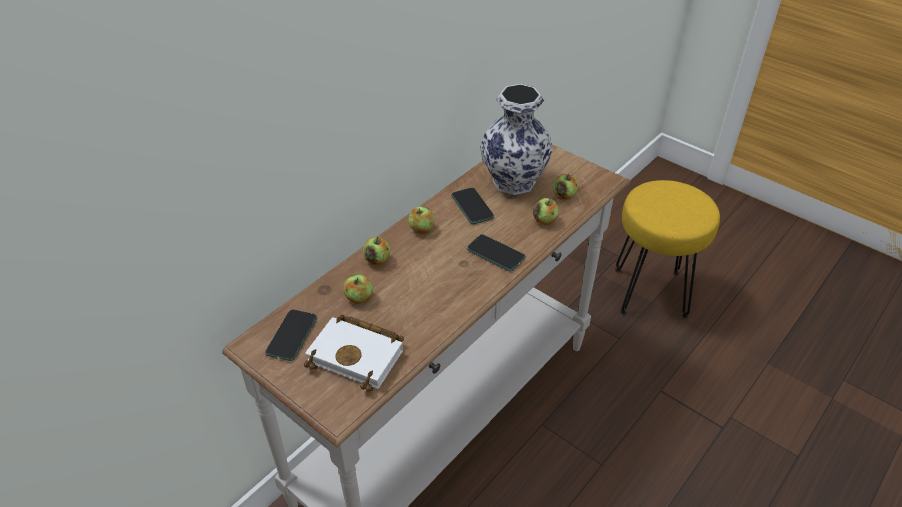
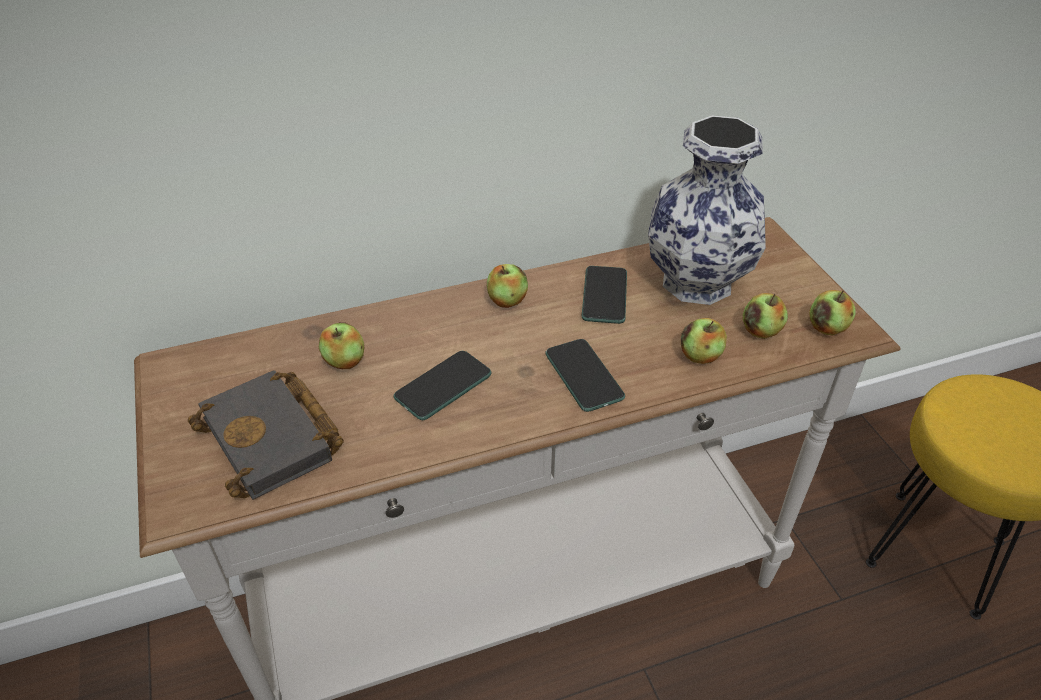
camera: 30 degrees right, 0 degrees up
(292, 336) = (221, 375): phone -> phone (443, 386)
(359, 355) = (275, 440): white book -> black book
(377, 260) = (412, 320): apple -> apple (827, 327)

